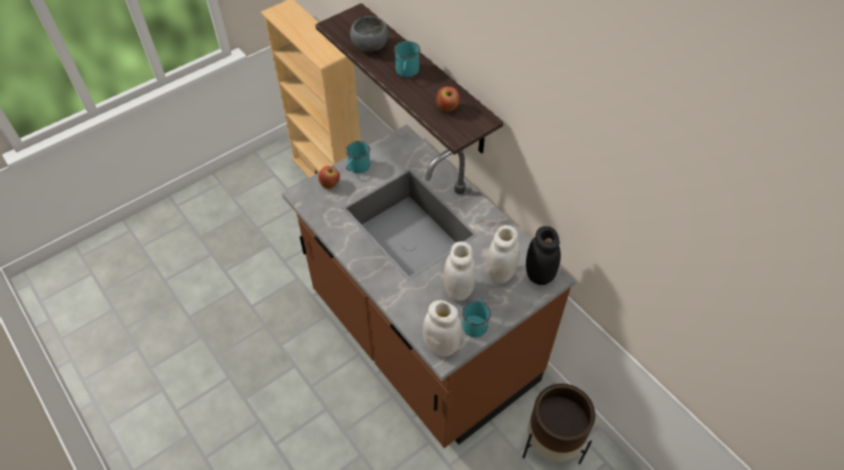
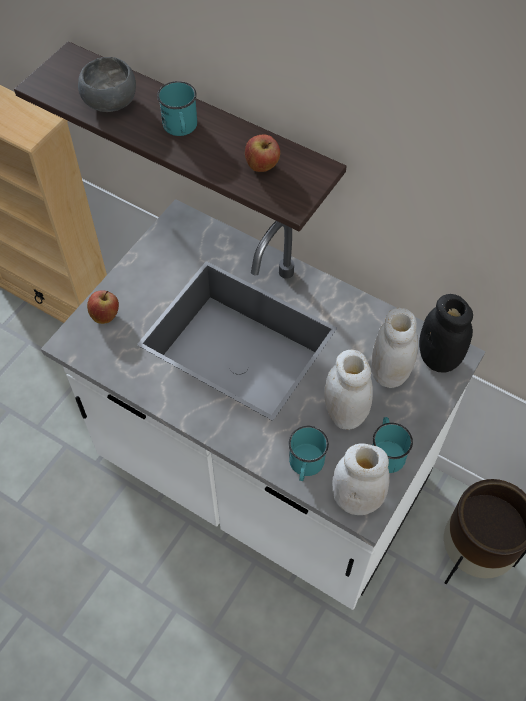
camera: 20 degrees left, 5 degrees up
(357, 168) = (133, 281): turquoise mug -> turquoise mug (305, 465)
(422, 340) = (263, 475): brown counter -> white counter

